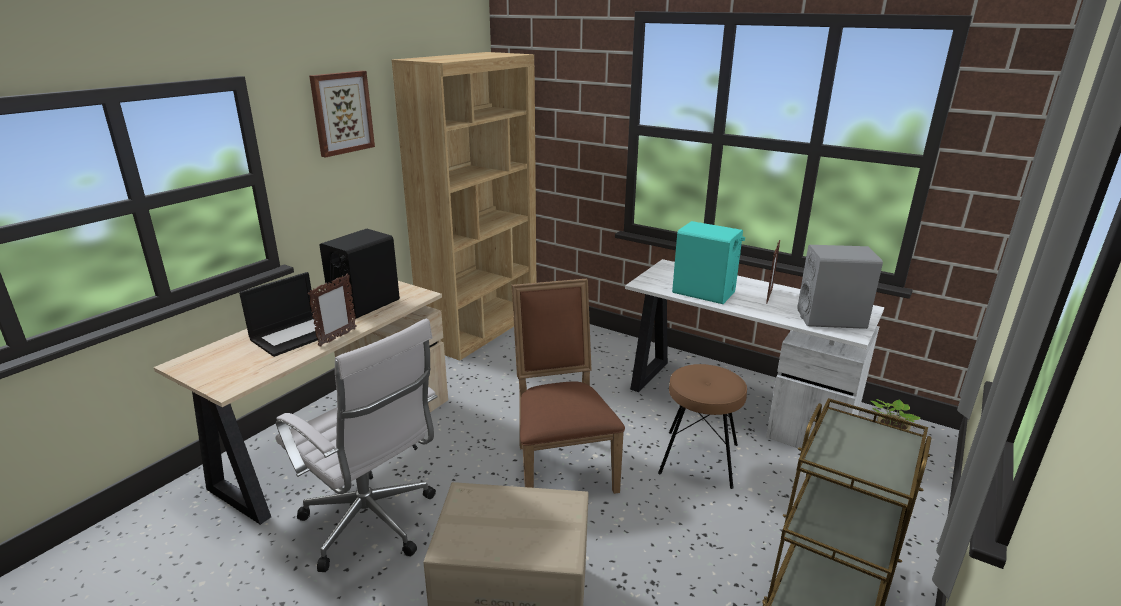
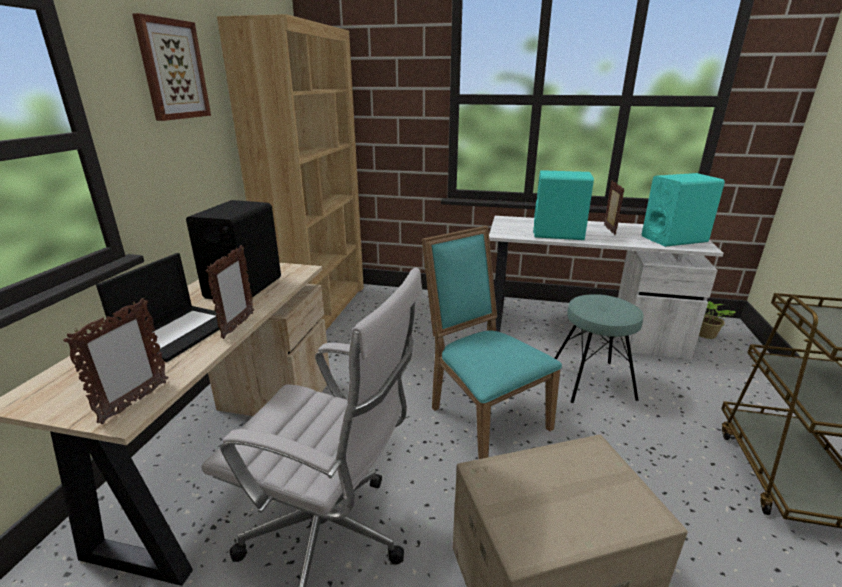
camera: 20 degrees left, 0 degrees up
(239, 381) = (135, 402): none -> picture frame
(561, 464) = (483, 416): brown chair -> turquoise chair
(699, 458) = (591, 381): brown stool -> turquoise stool
(831, 319) = (674, 239): grey speaker -> turquoise speaker

